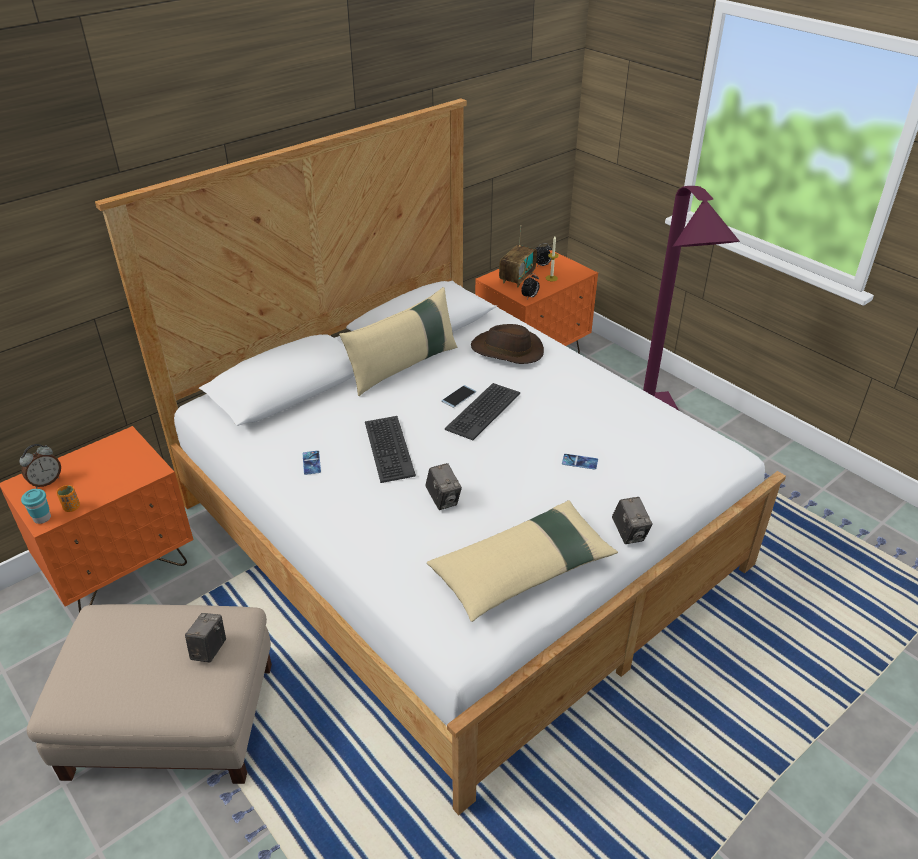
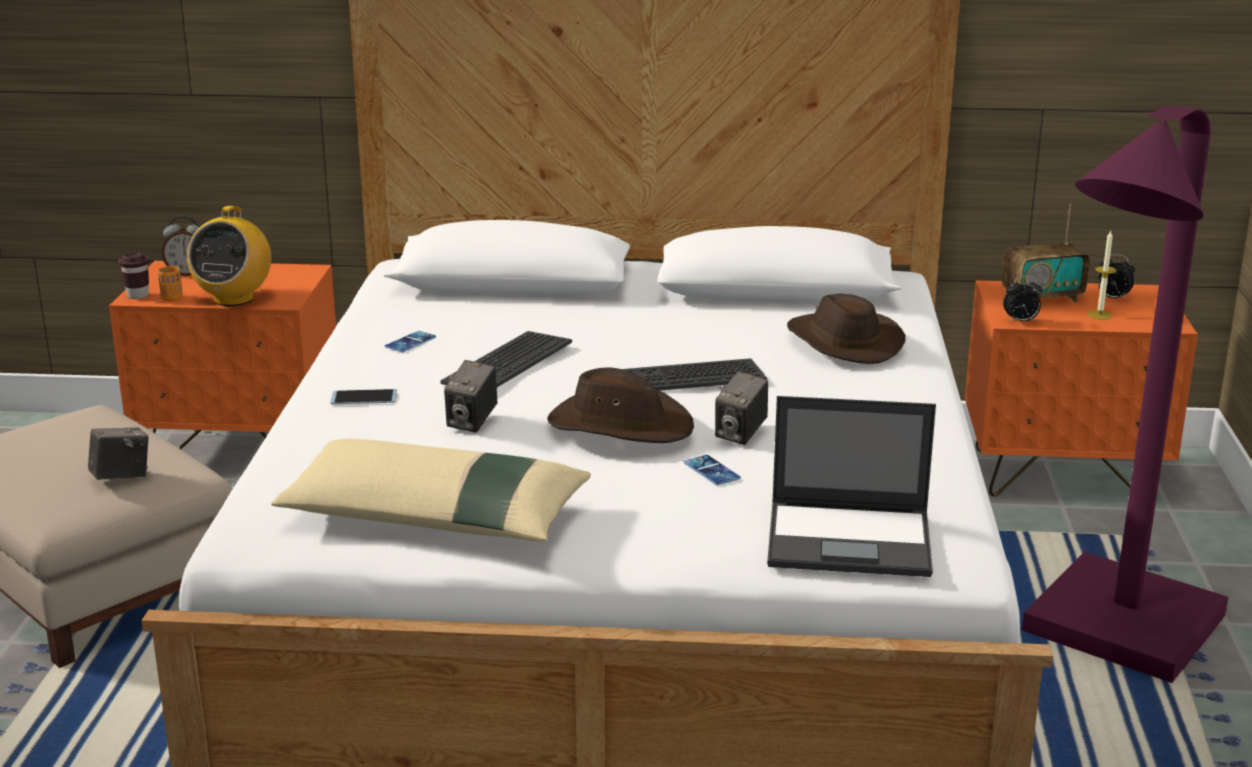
camera: 45 degrees right, 15 degrees down
(42, 518) = (138, 295): turquoise cup -> brown cup
(116, 485) = (233, 299): none -> radio
(403, 366) = (678, 309): beige pillow -> none
(458, 396) = (686, 357): phone -> phone (364, 398)
(507, 458) = (620, 425): none -> brown hat
(629, 533) = (629, 555): camera -> camera (740, 434)
(686, 467) = (851, 540): none -> laptop

